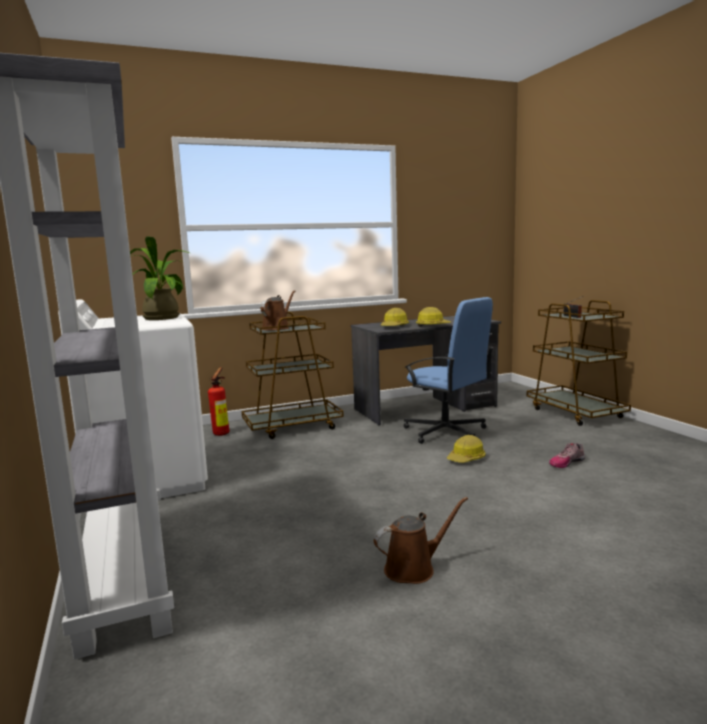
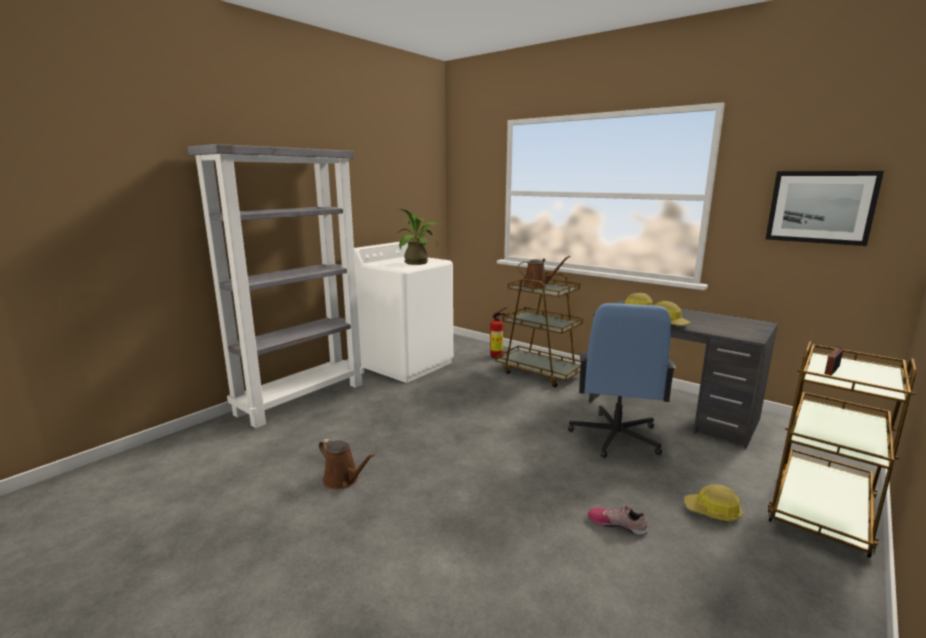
camera: 60 degrees right, 5 degrees up
(462, 228) = (820, 207): none -> picture
(466, 459) = (558, 461): hard hat -> hard hat (713, 511)

